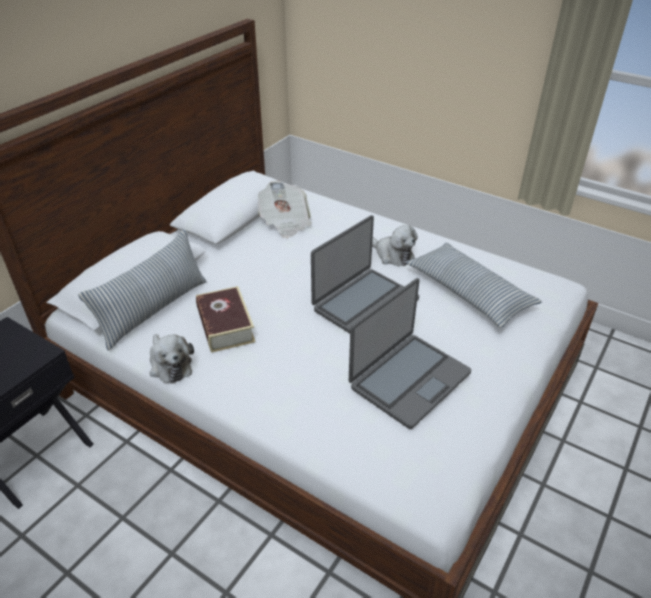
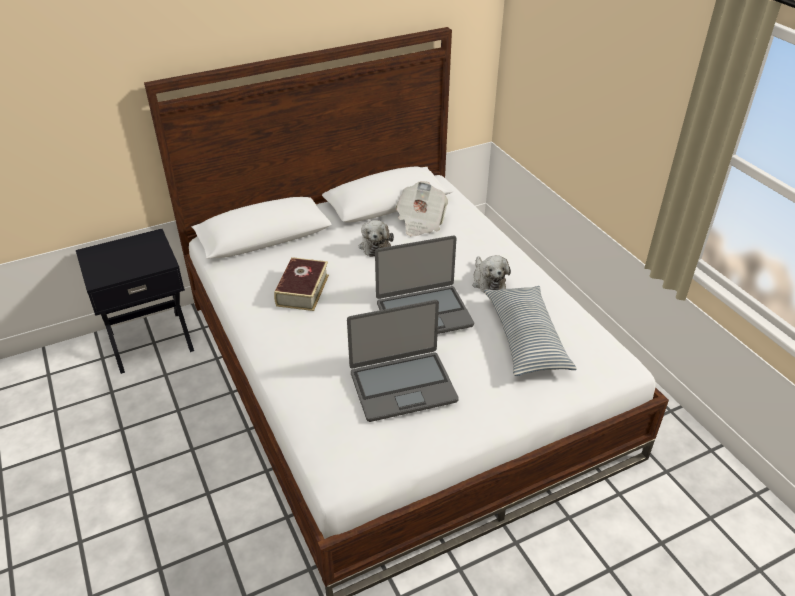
camera: 30 degrees right, 0 degrees up
(154, 310) = (262, 259): pillow -> none
(170, 365) = (241, 304): plush toy -> plush toy (375, 245)

